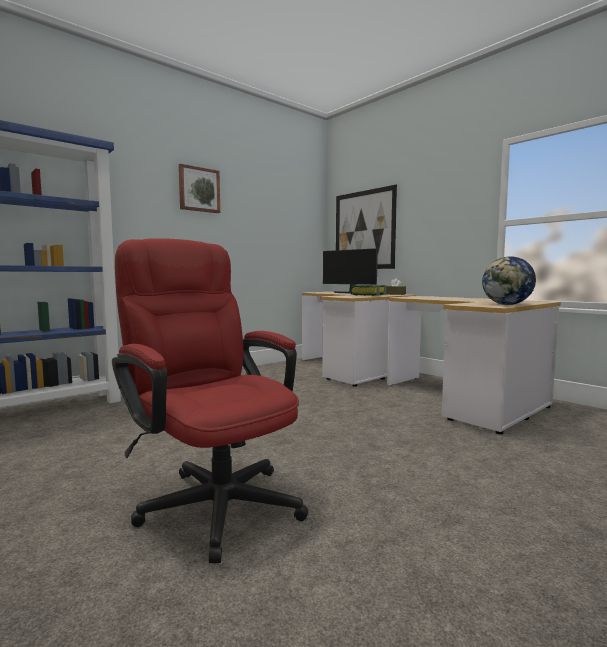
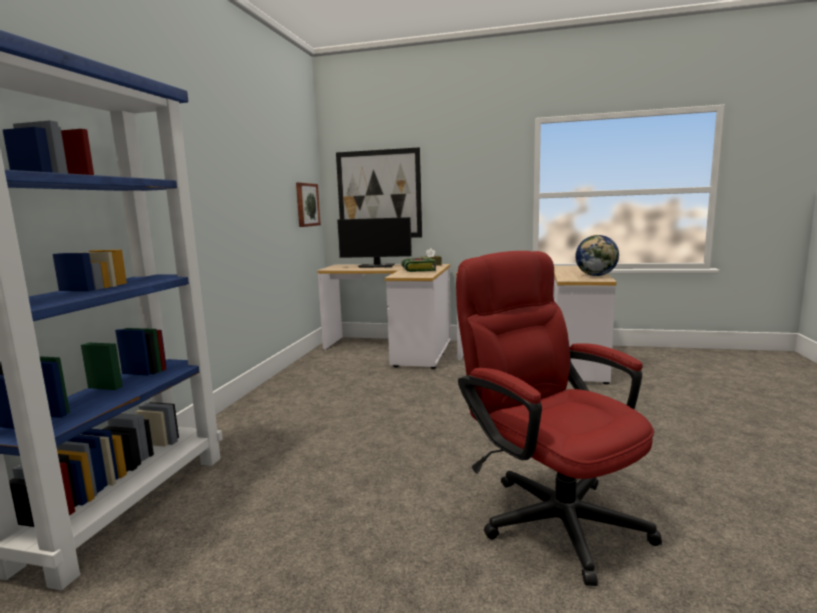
camera: 35 degrees left, 5 degrees up
(199, 189) = (222, 148): picture -> picture (307, 204)
(213, 499) = (550, 513): red office chair -> red office chair turned 45 degrees clockwise

